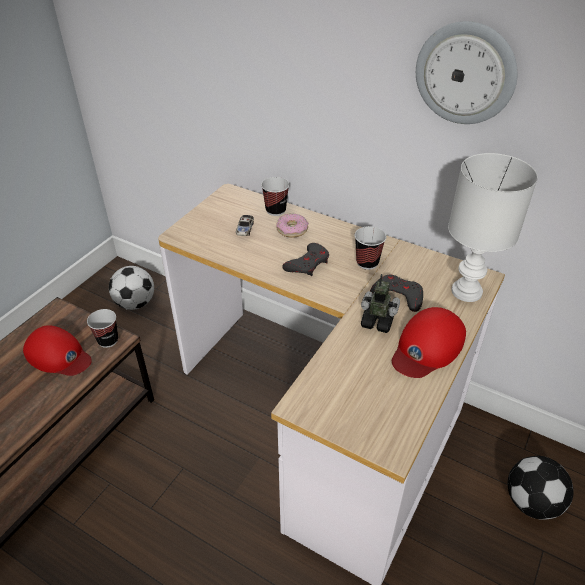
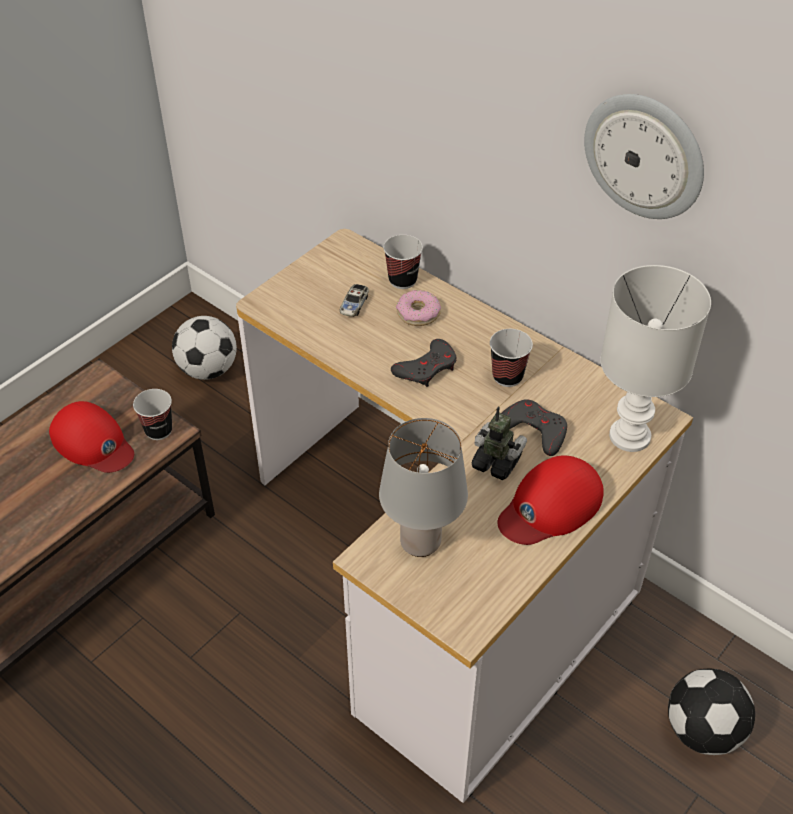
camera: 10 degrees right, 5 degrees up
(338, 387) = (421, 542): none -> grey table lamp

